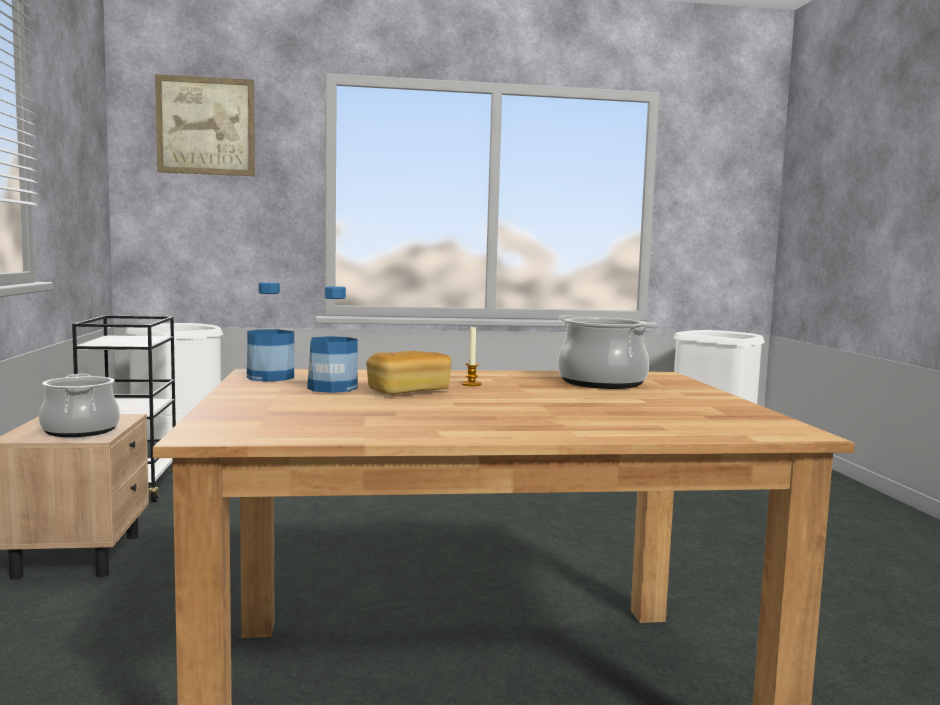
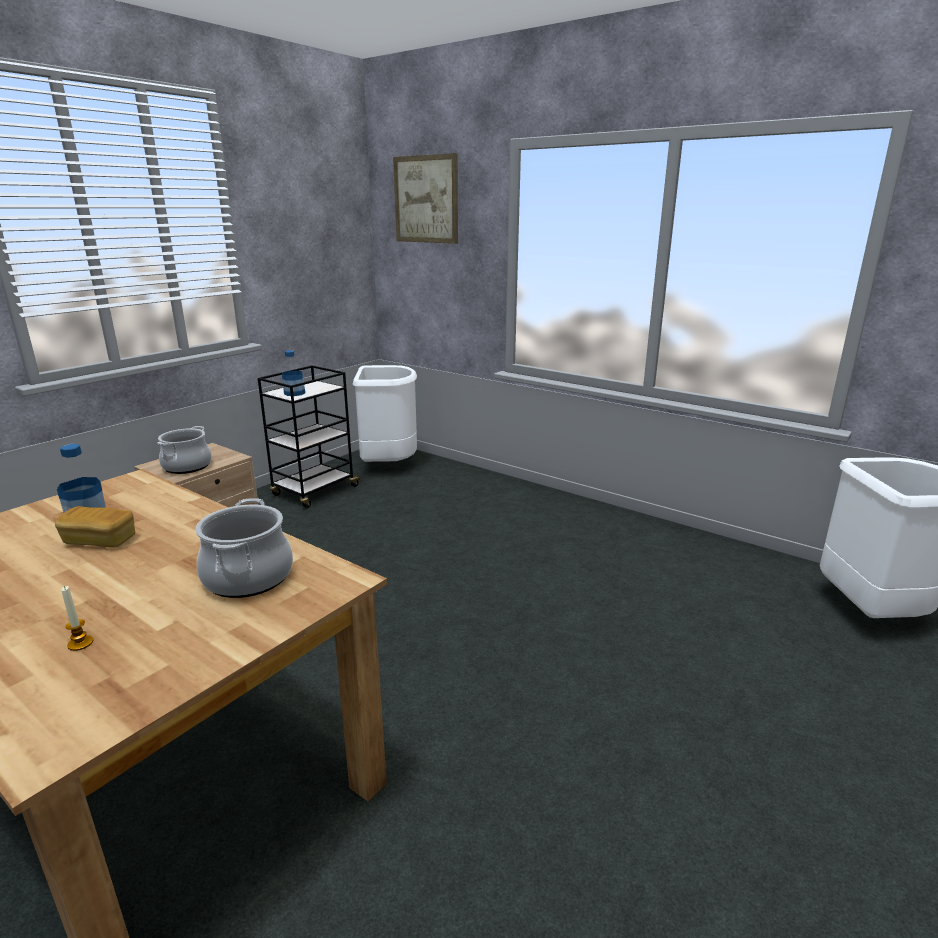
camera: 45 degrees right, 15 degrees up
(270, 377) = (112, 490): bottle -> bottle (294, 393)
(471, 384) = (165, 543): candle -> candle (80, 643)

